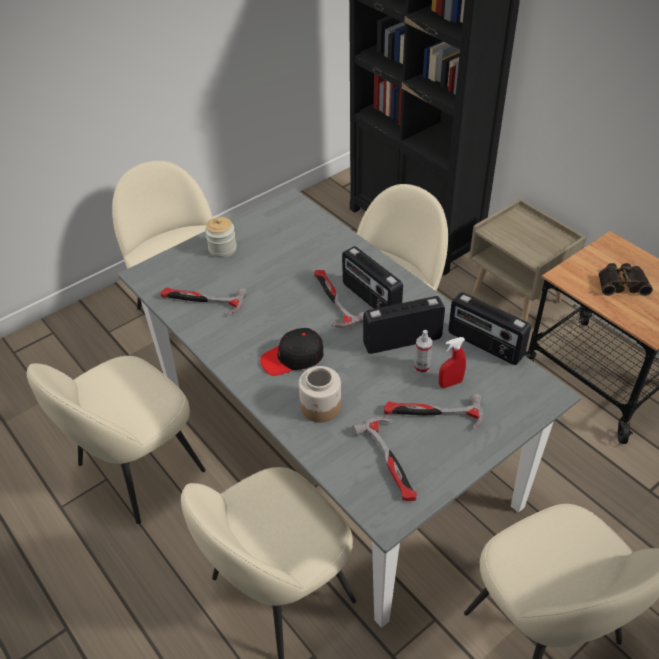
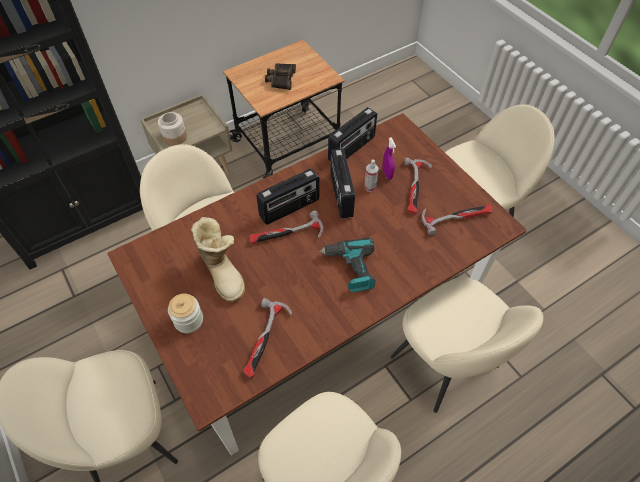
camera: 85 degrees left, 10 degrees up
(278, 262) = (223, 272): none -> boot
(293, 358) = (350, 268): black cap -> power drill
(321, 407) = (405, 253): jar -> jar (175, 137)
(334, 443) = (319, 314): grey dining table -> brown dining table
(450, 383) = (387, 174): red spray bottle -> purple spray bottle

